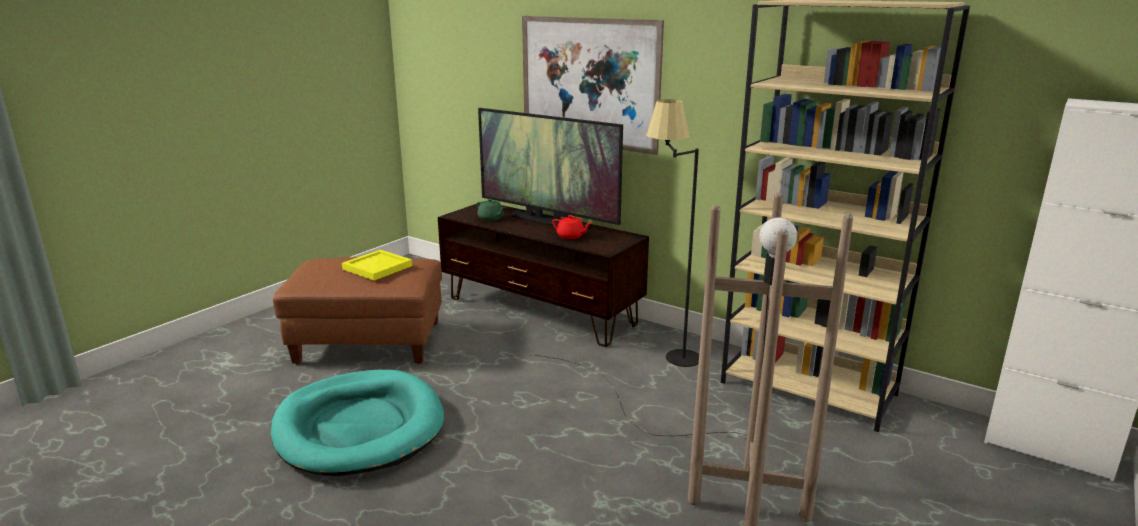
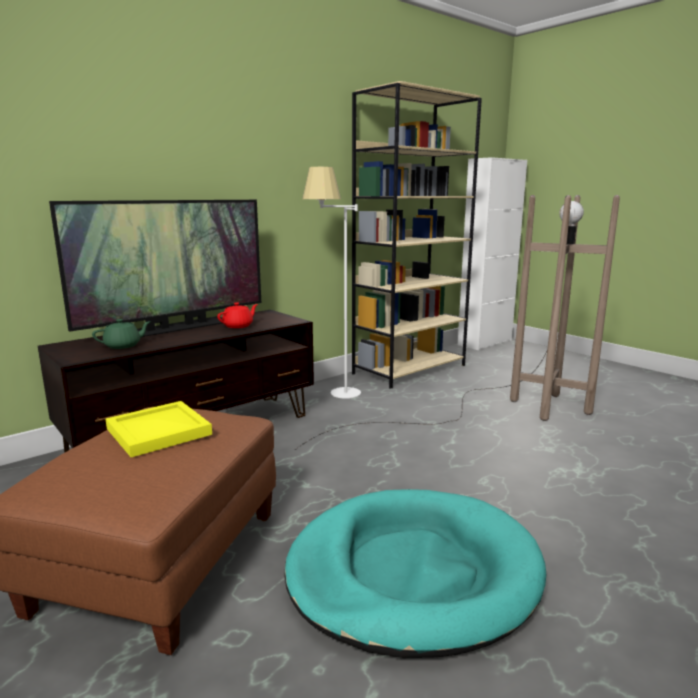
camera: 75 degrees left, 5 degrees down
(589, 83) = (184, 163): picture -> none
(668, 353) = (335, 396): black floor lamp -> white floor lamp

